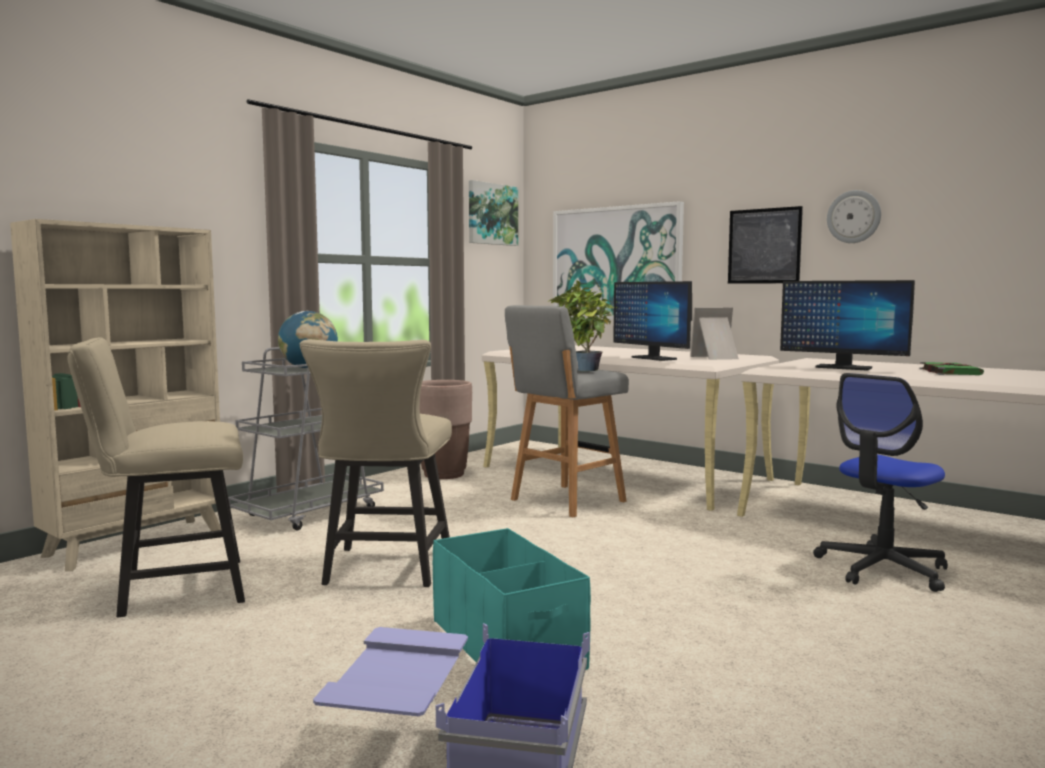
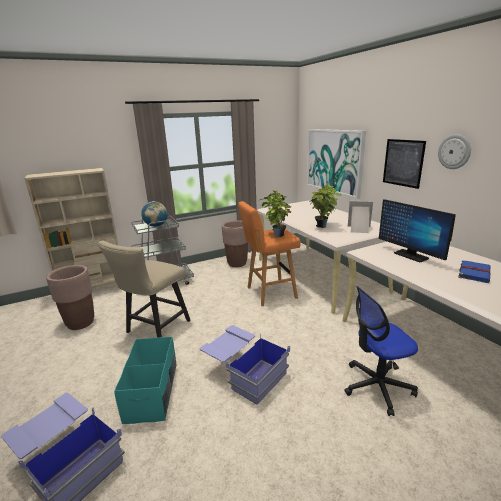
camera: 25 degrees right, 15 degrees up
(171, 589) = (80, 323): beige chair -> brown planter
(492, 214) = (276, 132): picture -> none
(565, 501) = (269, 293): grey stool -> orange stool
(653, 358) = (323, 227): monitor -> potted plant
(656, 592) = (244, 373): none -> blue storage box
(949, 372) = (474, 272): green book -> blue book

